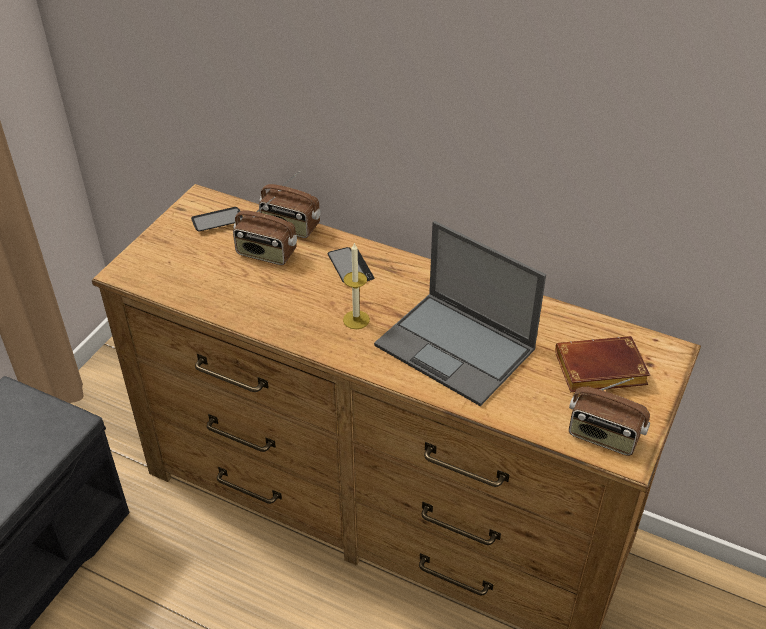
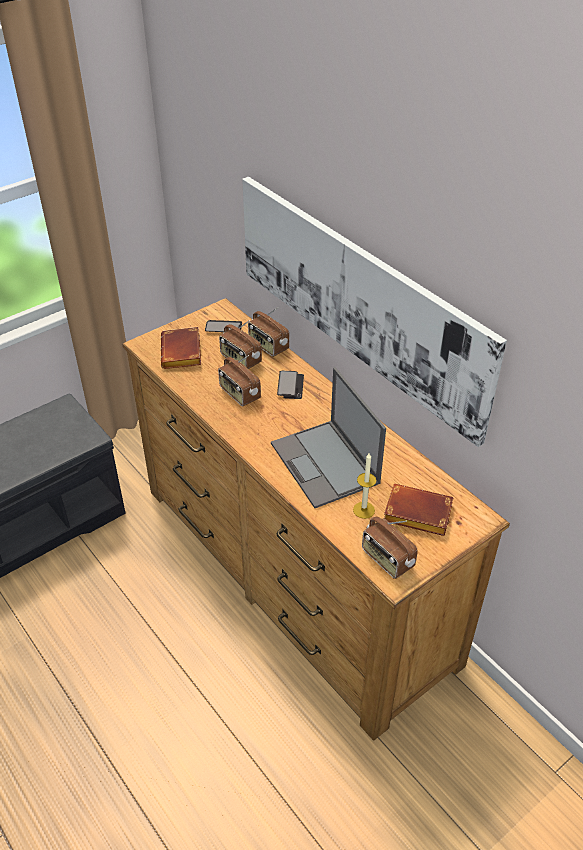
camera: 25 degrees right, 0 degrees up
(185, 268) = (183, 353): none -> brown book
(293, 297) = (239, 394): none -> radio
(356, 320) = (270, 422): candle -> candle (363, 510)
(431, 128) = (358, 300): none -> picture

